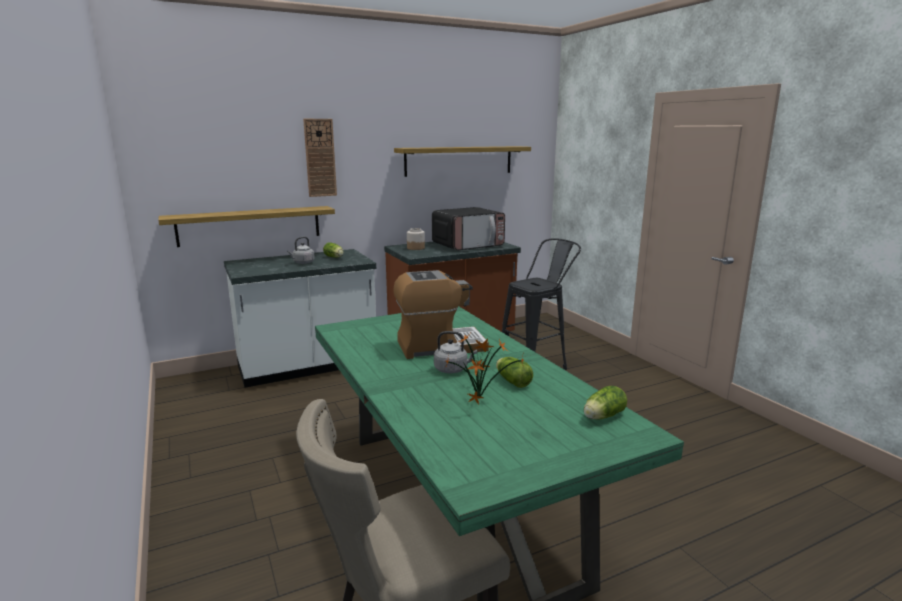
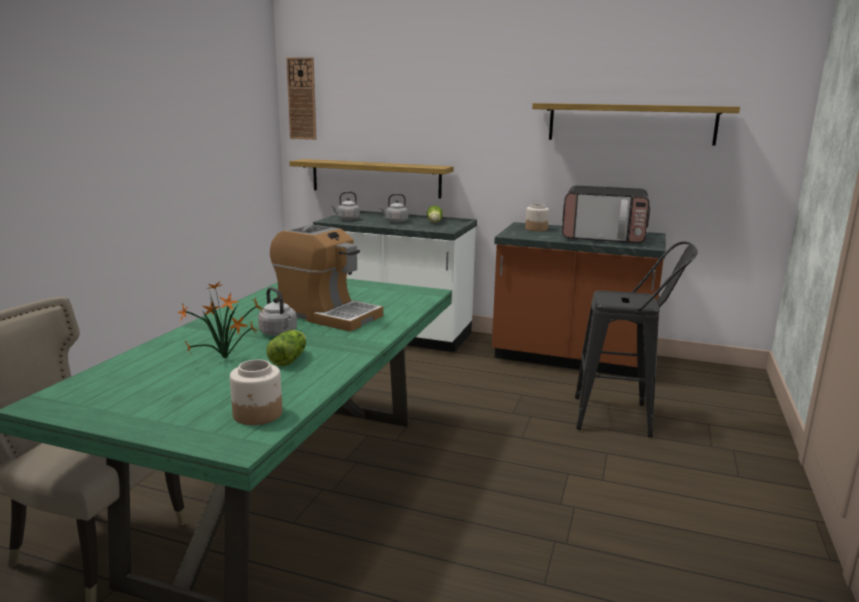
camera: 45 degrees right, 0 degrees up
(255, 269) = (347, 219): none -> grey kettle
(320, 158) = (450, 111): wall clock -> wall clock (302, 99)
(602, 416) = (258, 414): lettuce -> jar

